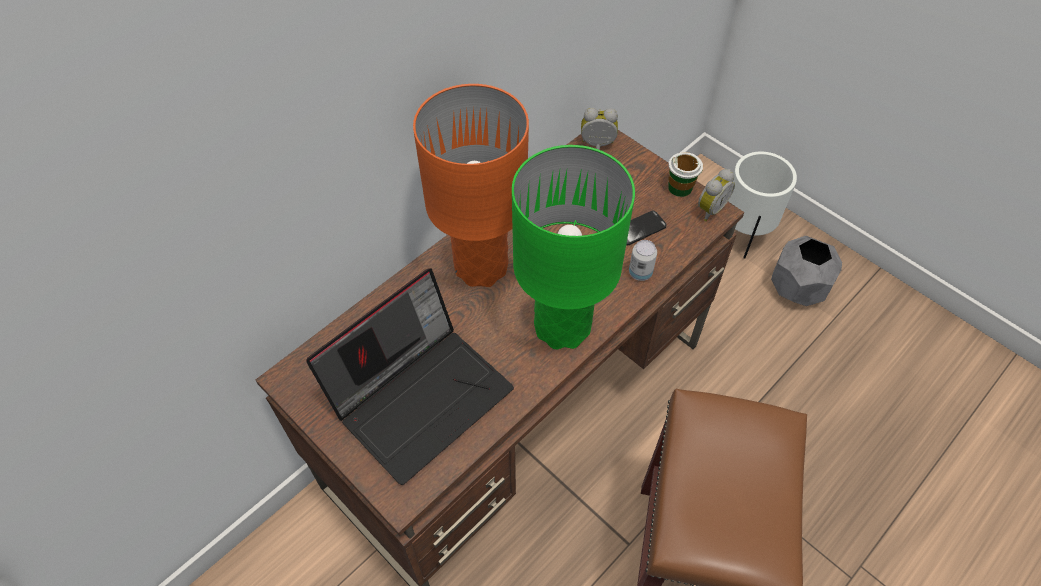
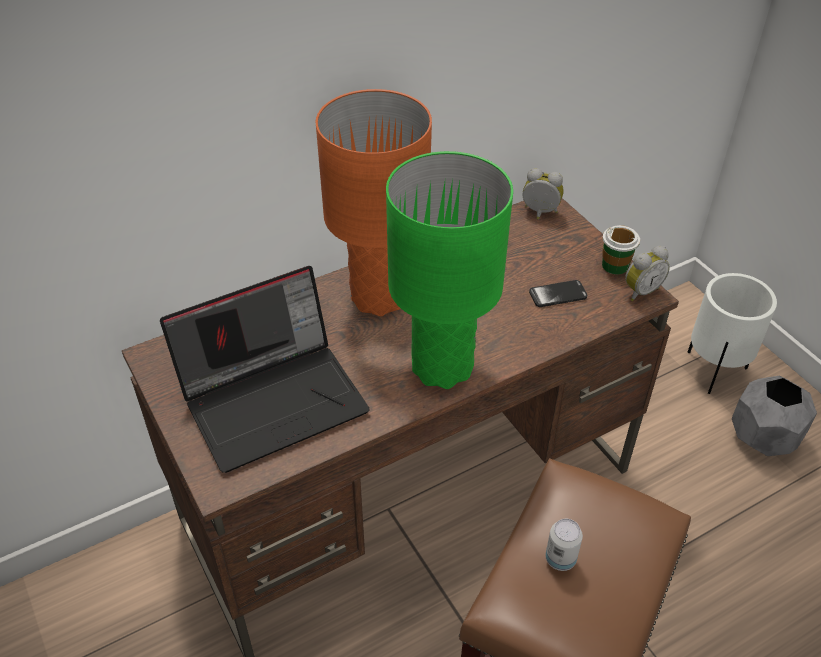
camera: 15 degrees right, 10 degrees down
(640, 273) = (543, 335): can -> can (560, 559)

